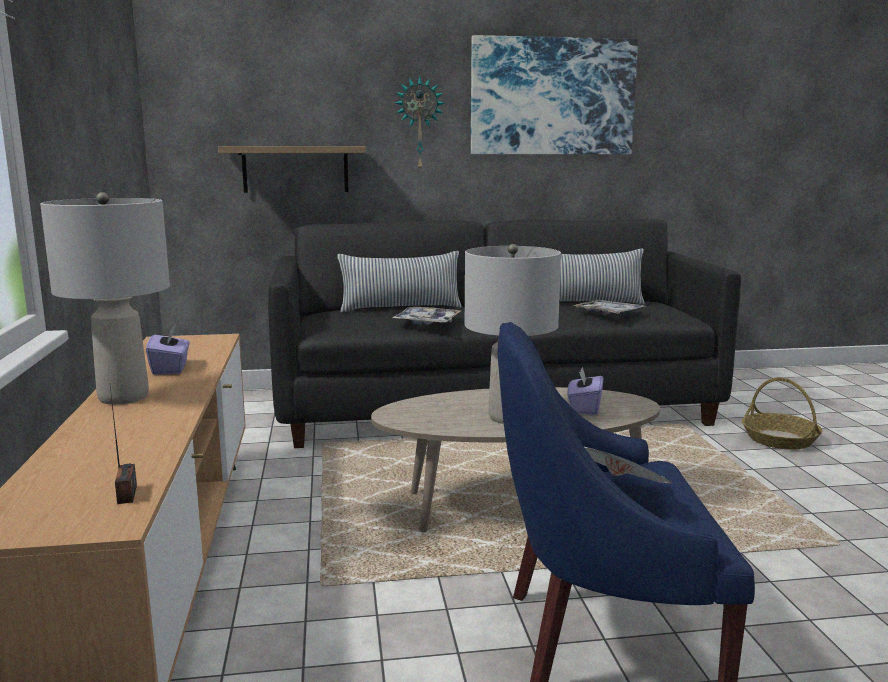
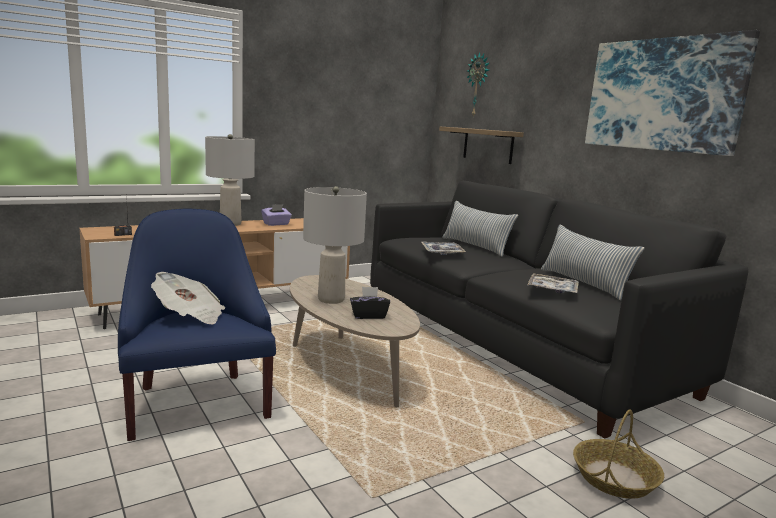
camera: 65 degrees right, 0 degrees up
(419, 124) = (558, 117): wall clock -> wall clock (478, 85)
(584, 408) = (368, 315): purple tissue box -> black tissue box

